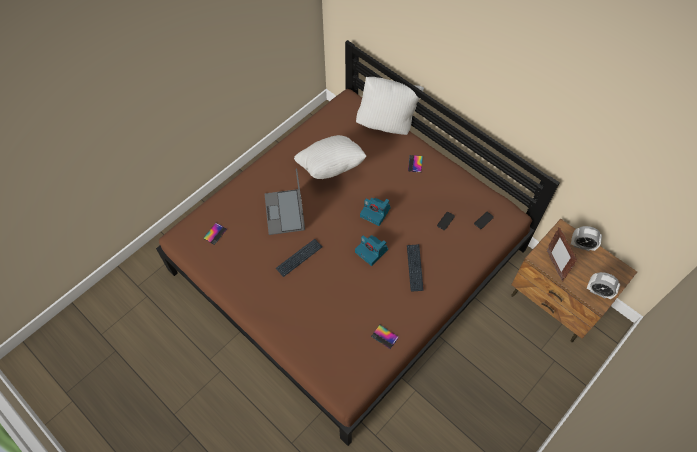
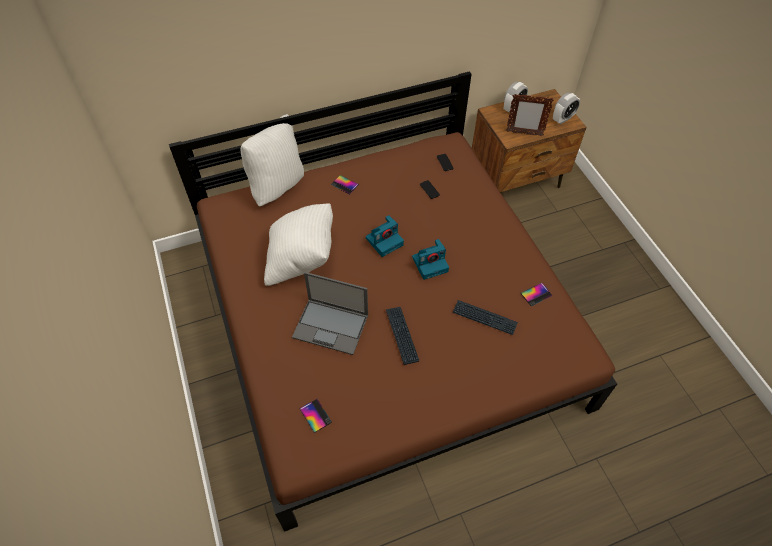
camera: 65 degrees left, 5 degrees down
(414, 268) = (469, 237): keyboard -> keyboard (484, 318)

